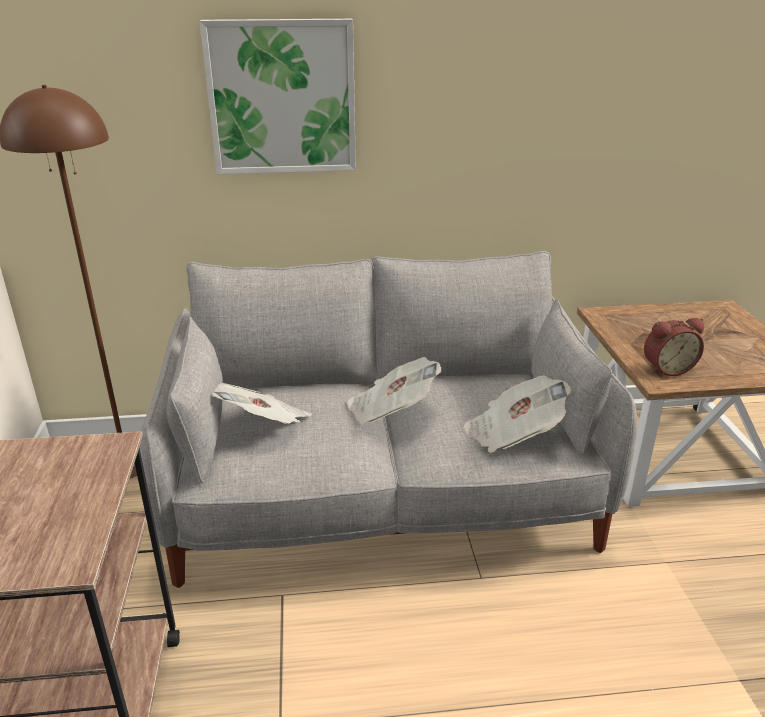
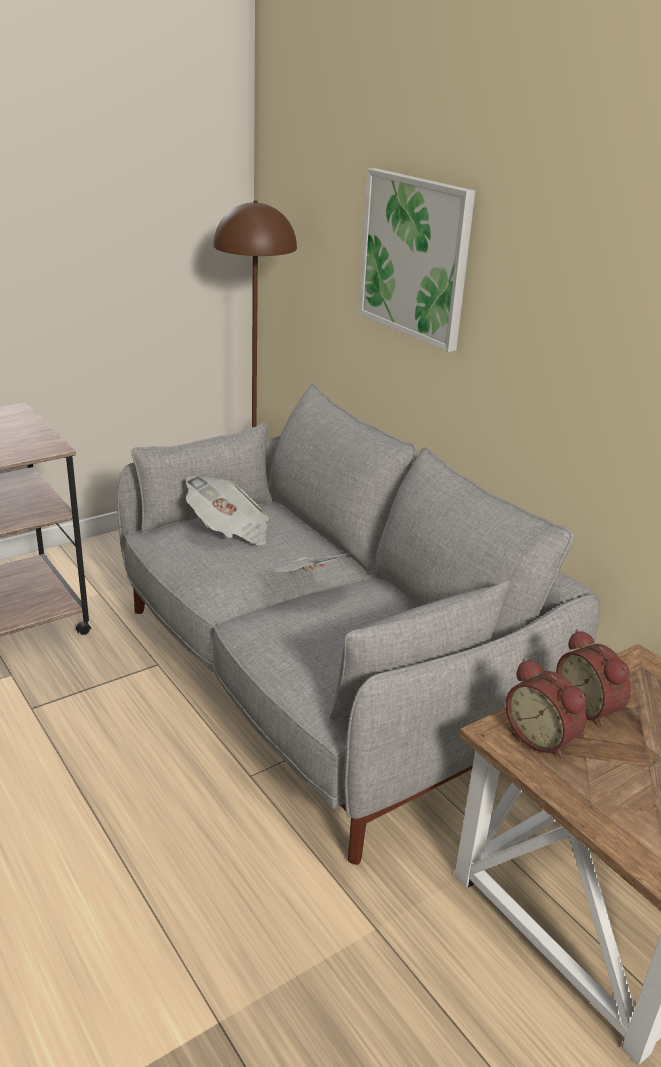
camera: 60 degrees right, 0 degrees up
(513, 434) = (322, 661): newspaper -> none
(640, 344) = (589, 707): none -> alarm clock

